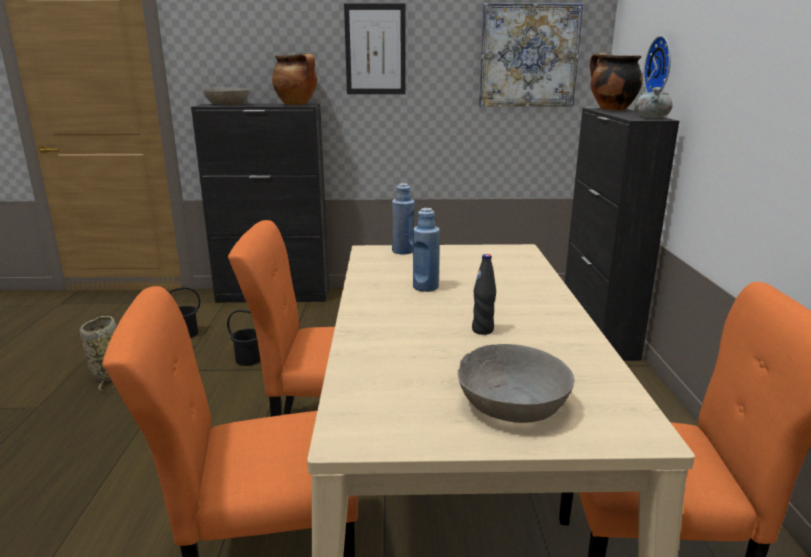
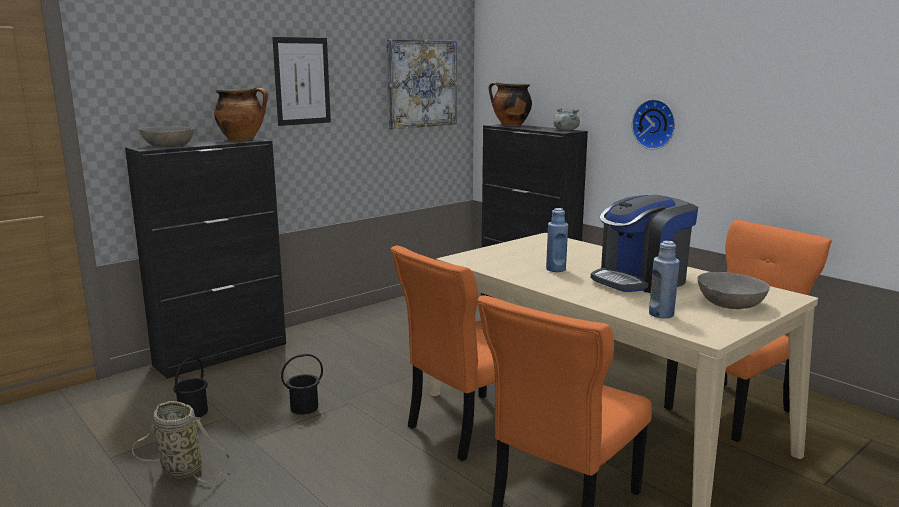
camera: 40 degrees left, 5 degrees down
(403, 251) = (482, 254): blue bottle -> blue bottle (661, 314)
(482, 330) = (641, 280): black bottle -> coffee machine
(661, 67) = (553, 93): wall clock -> wall clock (655, 124)

